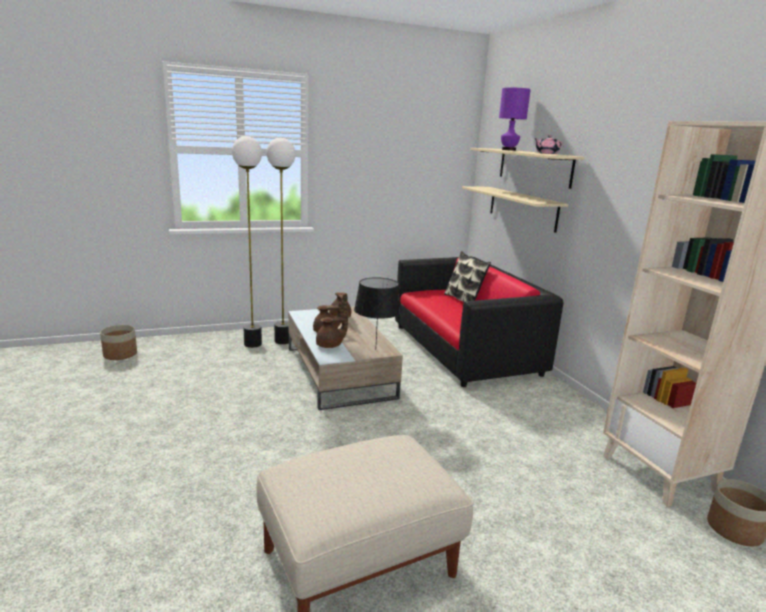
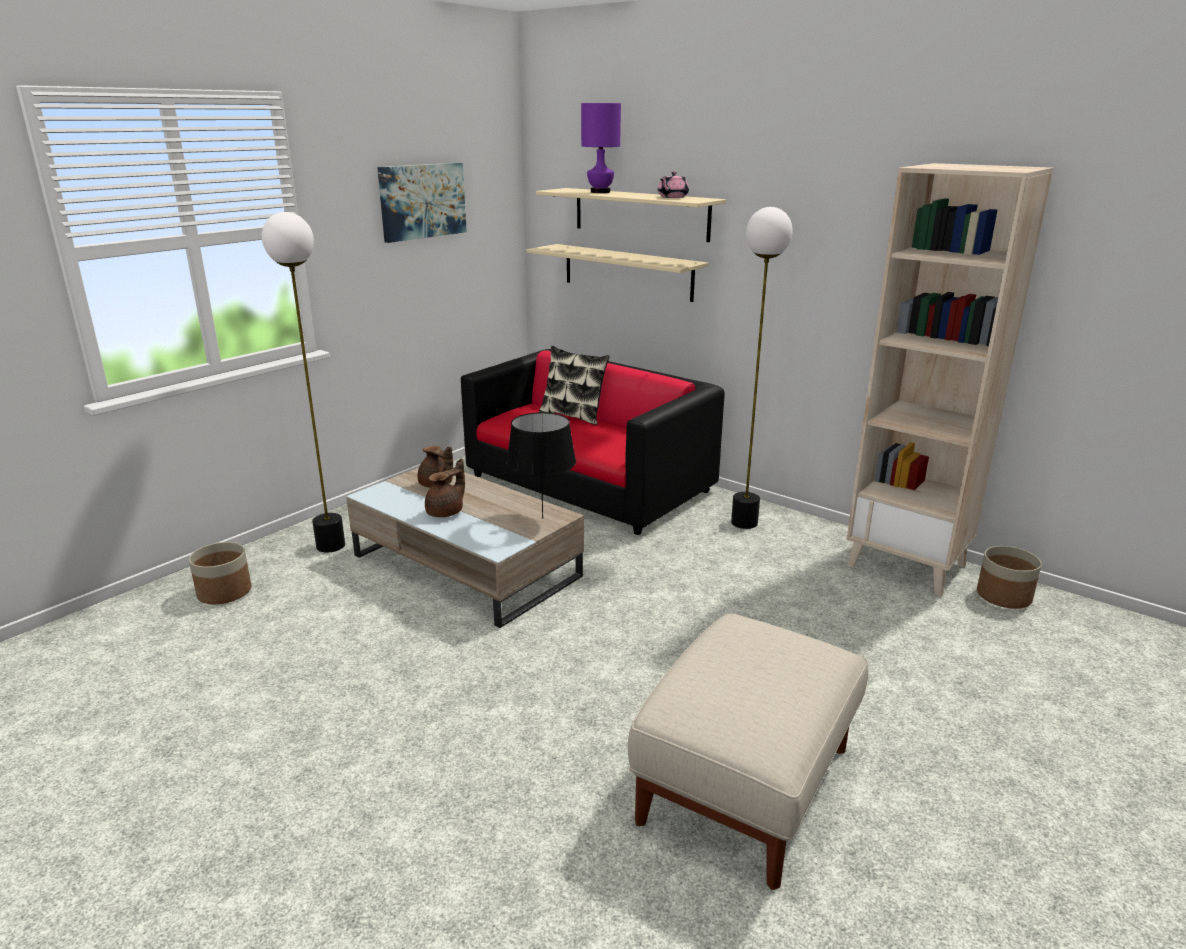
camera: 30 degrees left, 5 degrees up
(120, 354) = (68, 657): planter -> planter (224, 592)
(253, 344) = (289, 565): floor lamp -> floor lamp (744, 522)
(330, 345) = (478, 531): brown teapot -> none
(396, 148) = (422, 201): none -> picture

